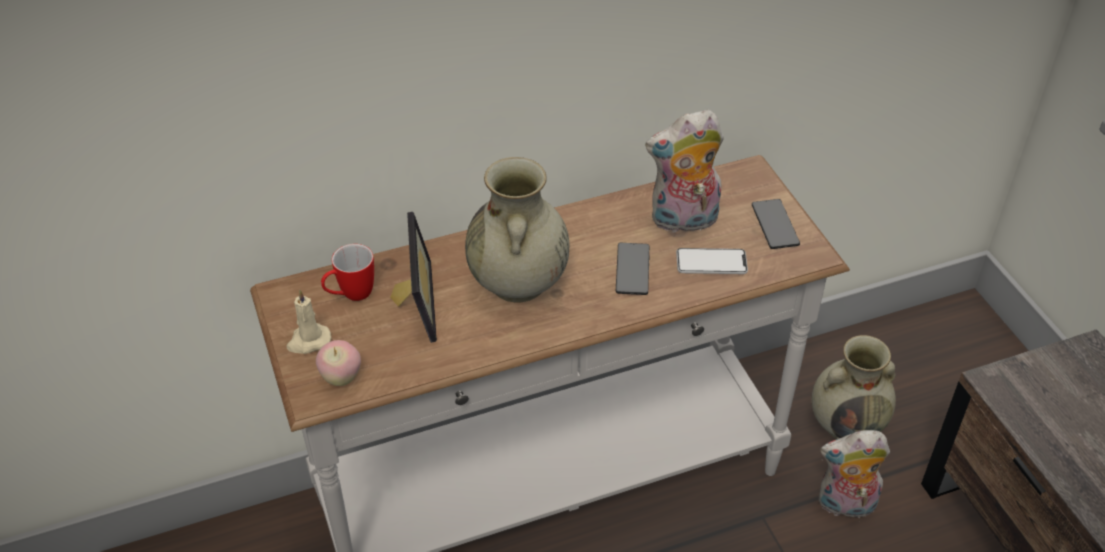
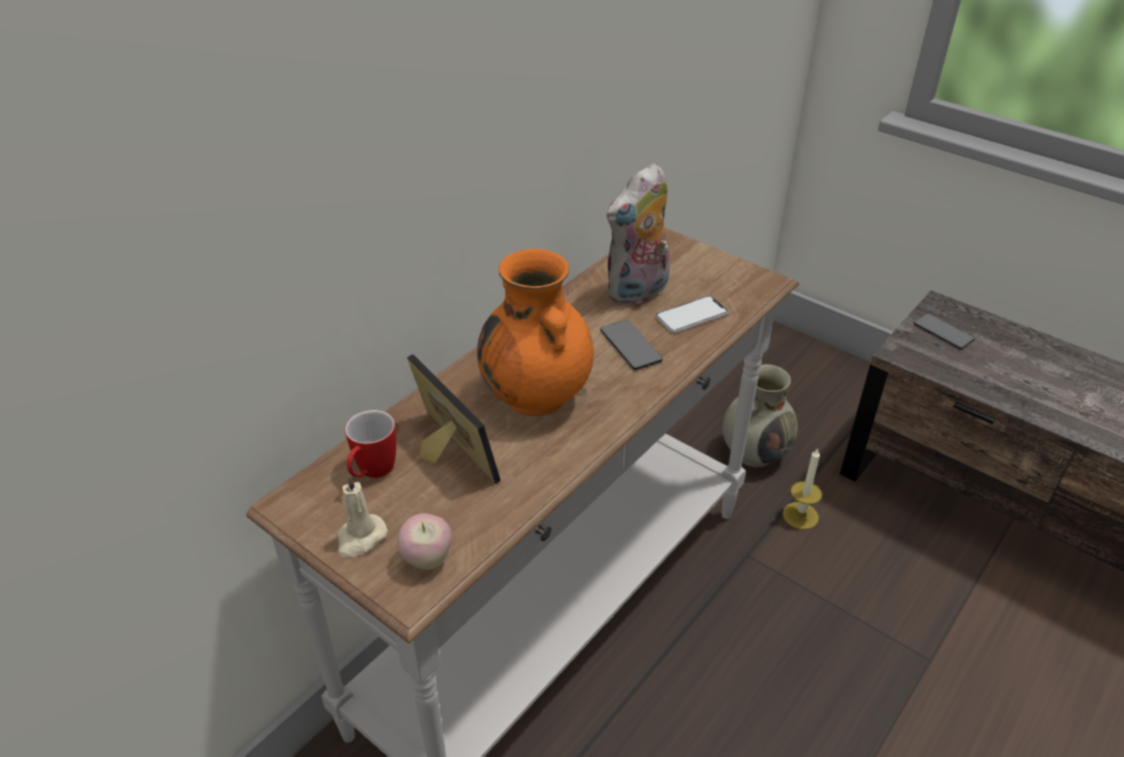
camera: 30 degrees left, 5 degrees down
(518, 284) = (537, 397): beige vase -> orange vase
(775, 225) = (715, 269): phone -> phone (943, 332)
(845, 505) = (800, 515): plush toy -> candle

